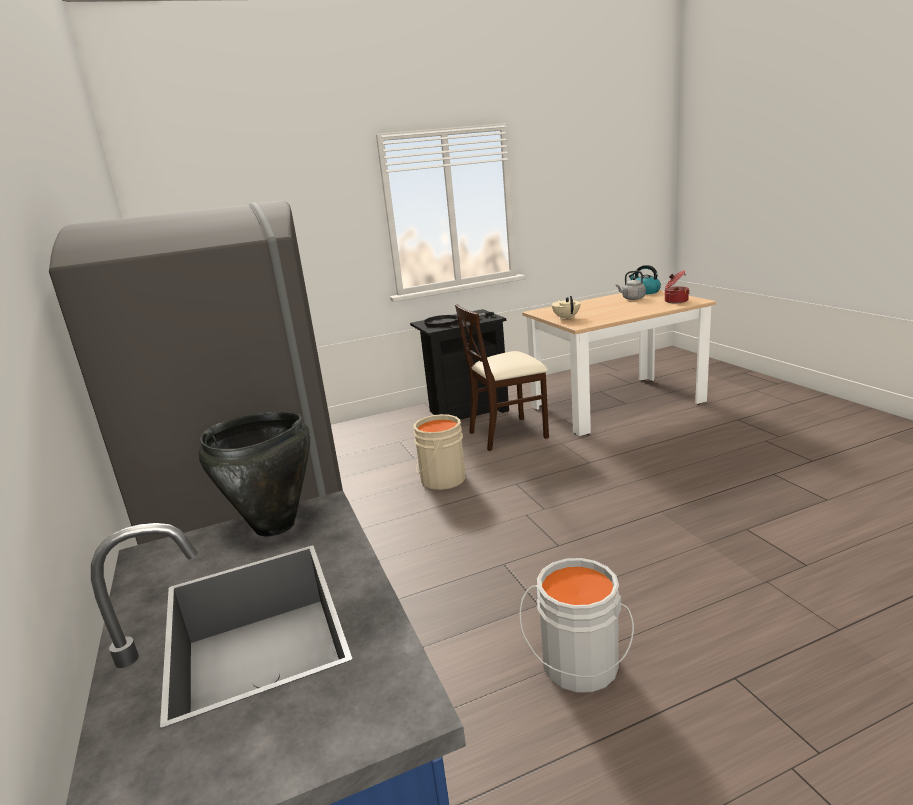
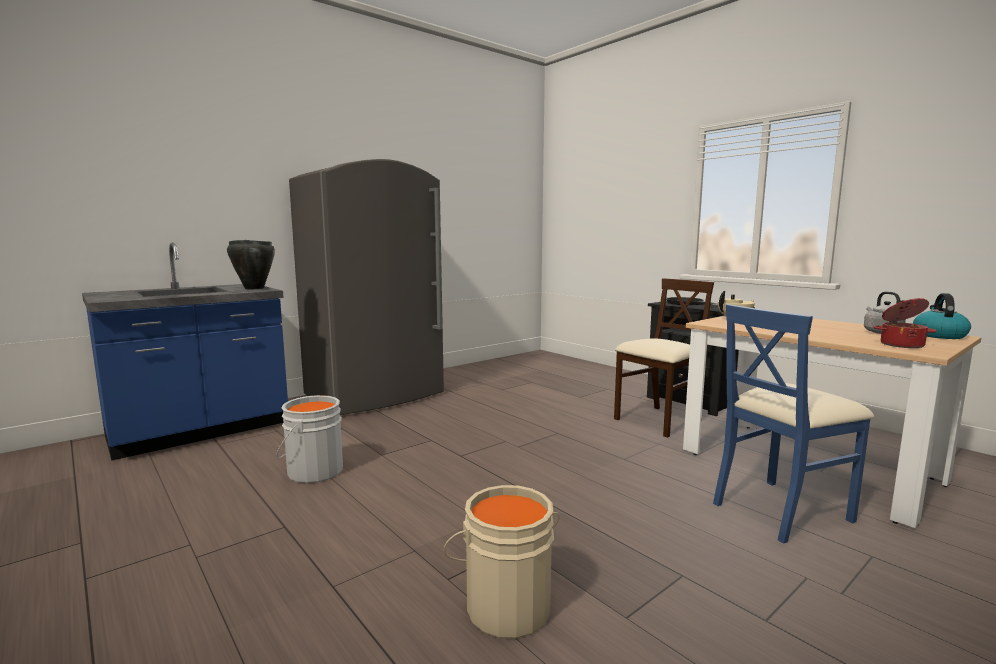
camera: 70 degrees right, 10 degrees down
(440, 479) = (549, 408): beige bucket -> beige bucket (507, 605)
(508, 434) = (658, 421): beige chair -> beige chair turned 90 degrees clockwise
(683, 428) = (780, 510): none -> blue chair

